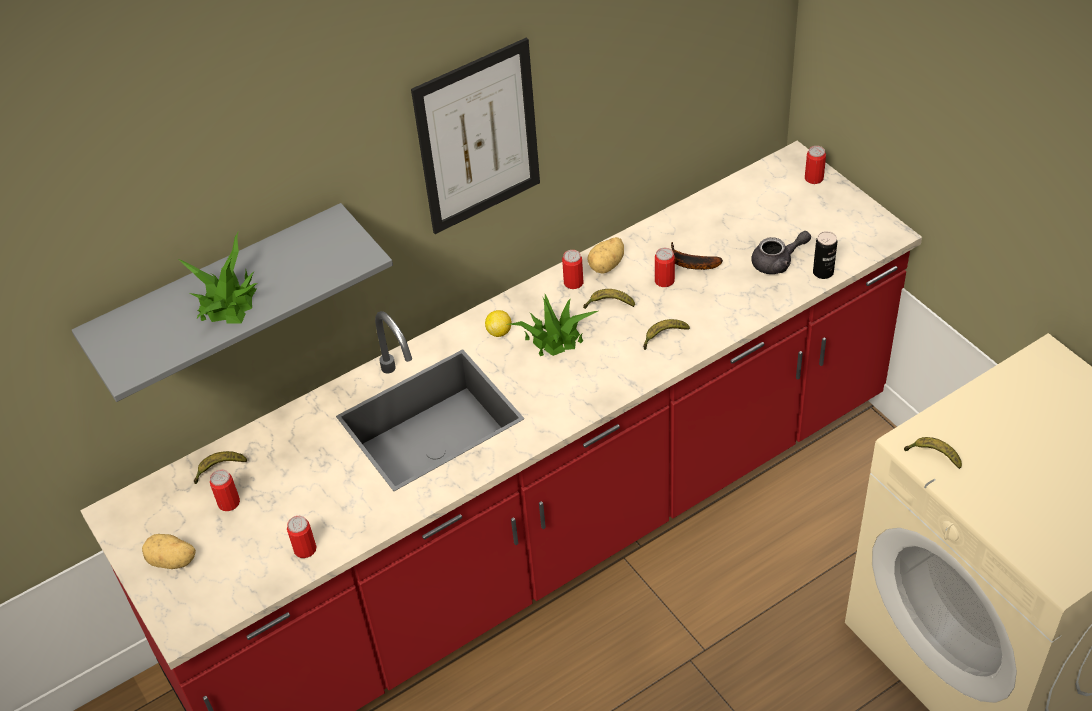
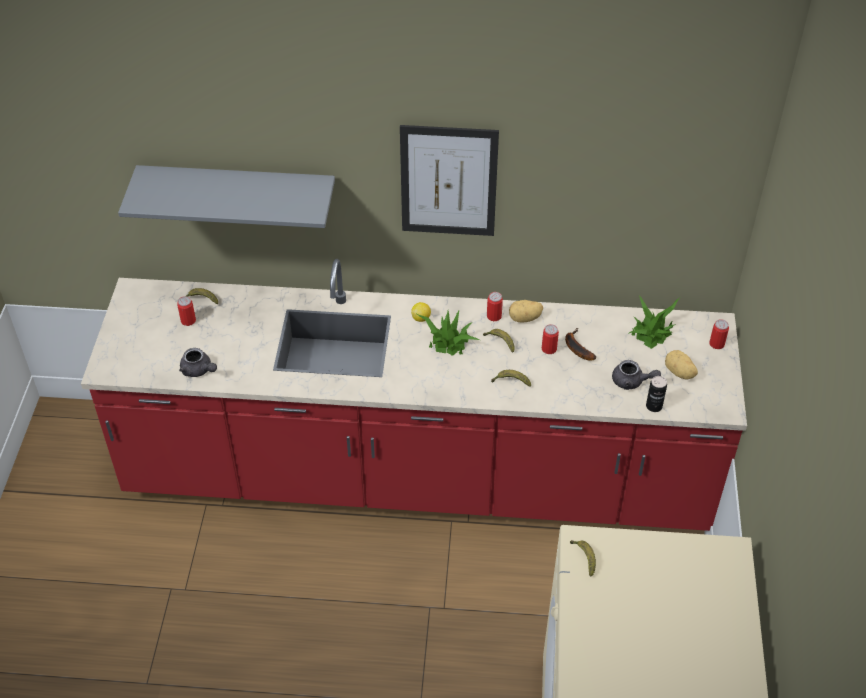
camera: 35 degrees right, 0 degrees up
(172, 562) = (132, 333): potato -> potato (679, 373)
(228, 301) = (221, 196): potted plant -> potted plant (652, 332)
(305, 549) = (199, 370): can -> grey teapot

